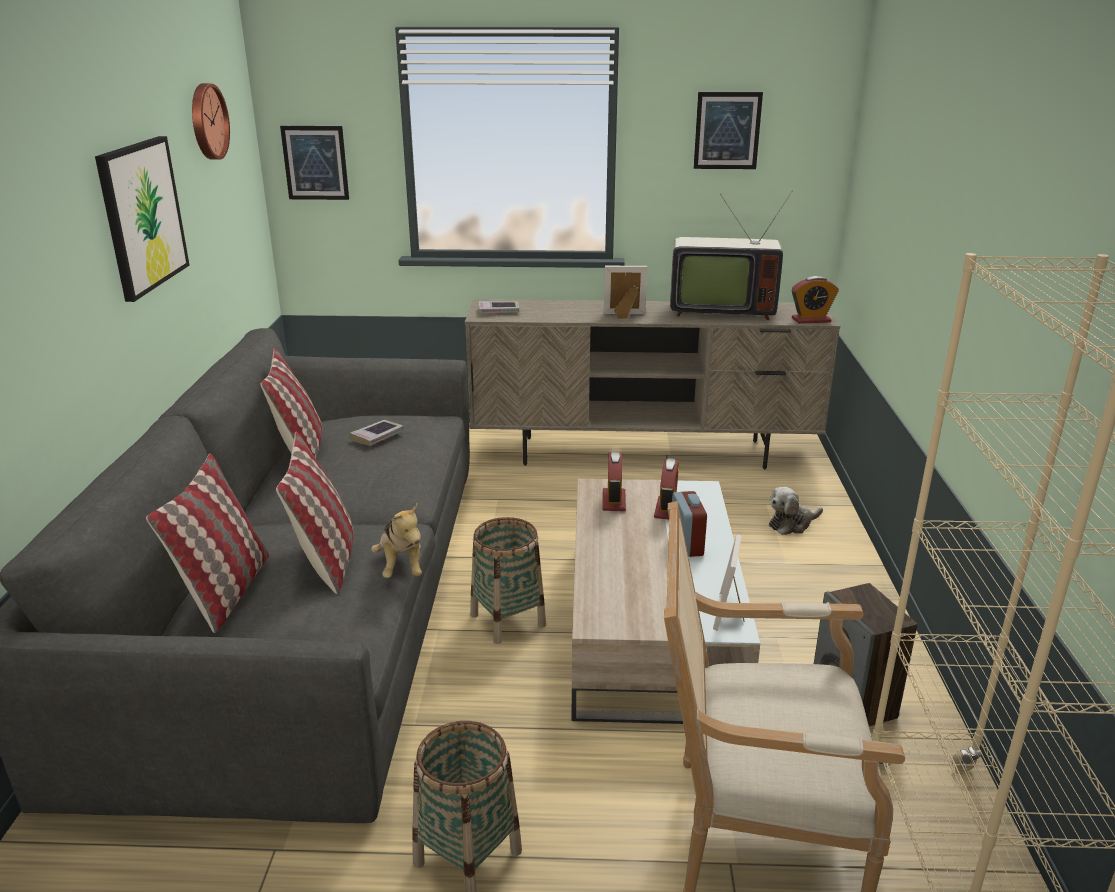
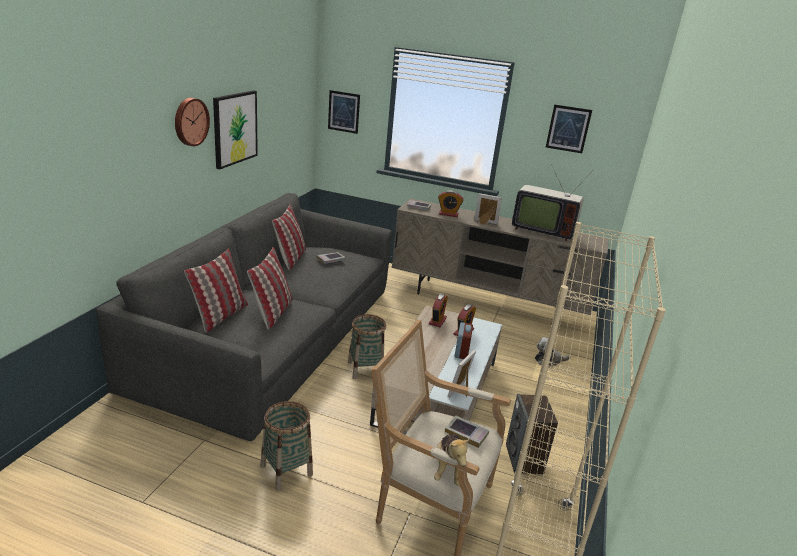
camera: 15 degrees right, 0 degrees up
(207, 121) = (285, 84): wall clock -> wall clock (190, 121)
(402, 566) = (307, 325): plush toy -> plush toy (447, 469)
(802, 688) = (466, 433): none -> book
(811, 320) = (592, 246): alarm clock -> alarm clock (448, 214)

